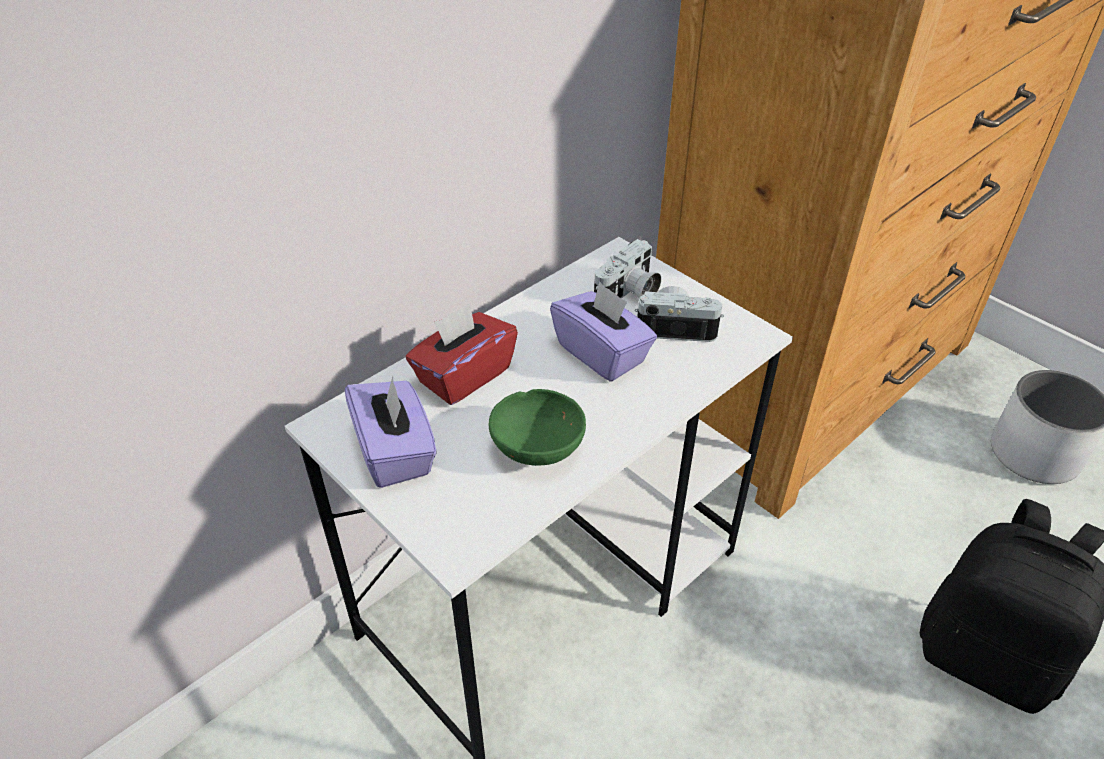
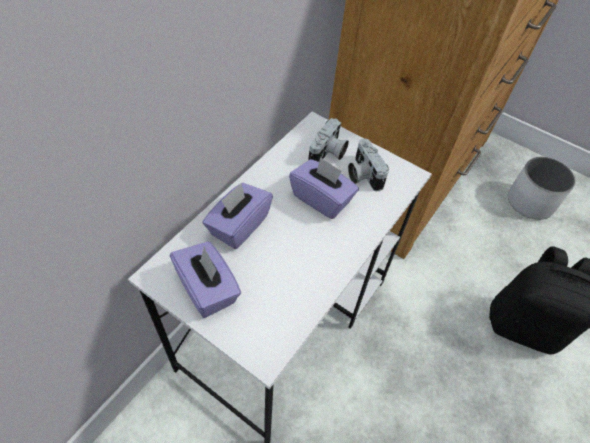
camera: 15 degrees left, 10 degrees up
(464, 375) = (238, 226): red tissue box -> purple tissue box
(539, 447) = (299, 272): green bowl -> none
(676, 327) = (362, 174): camera -> camera turned 105 degrees counterclockwise

